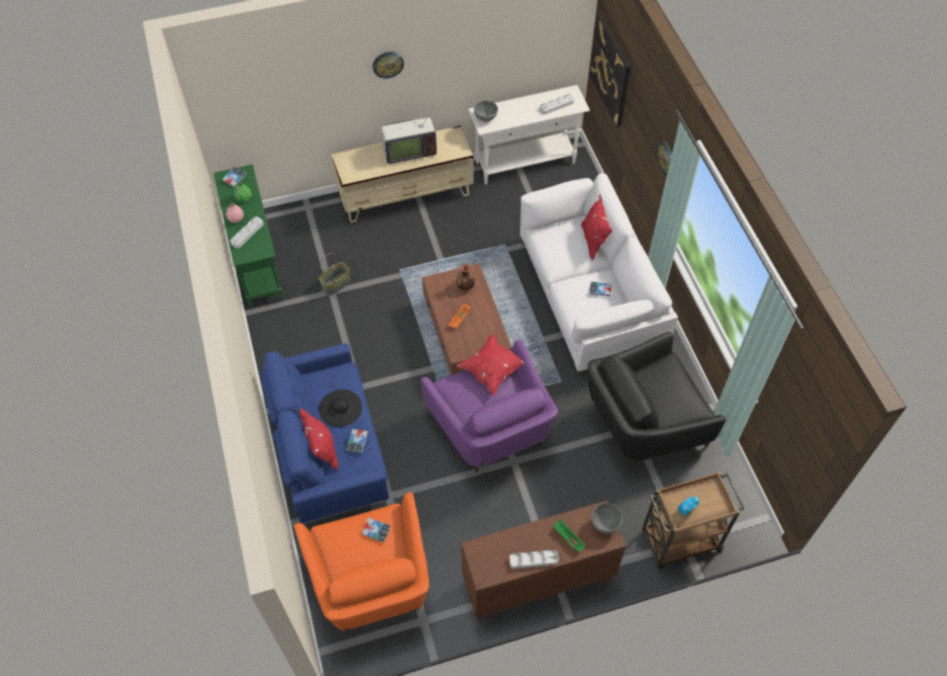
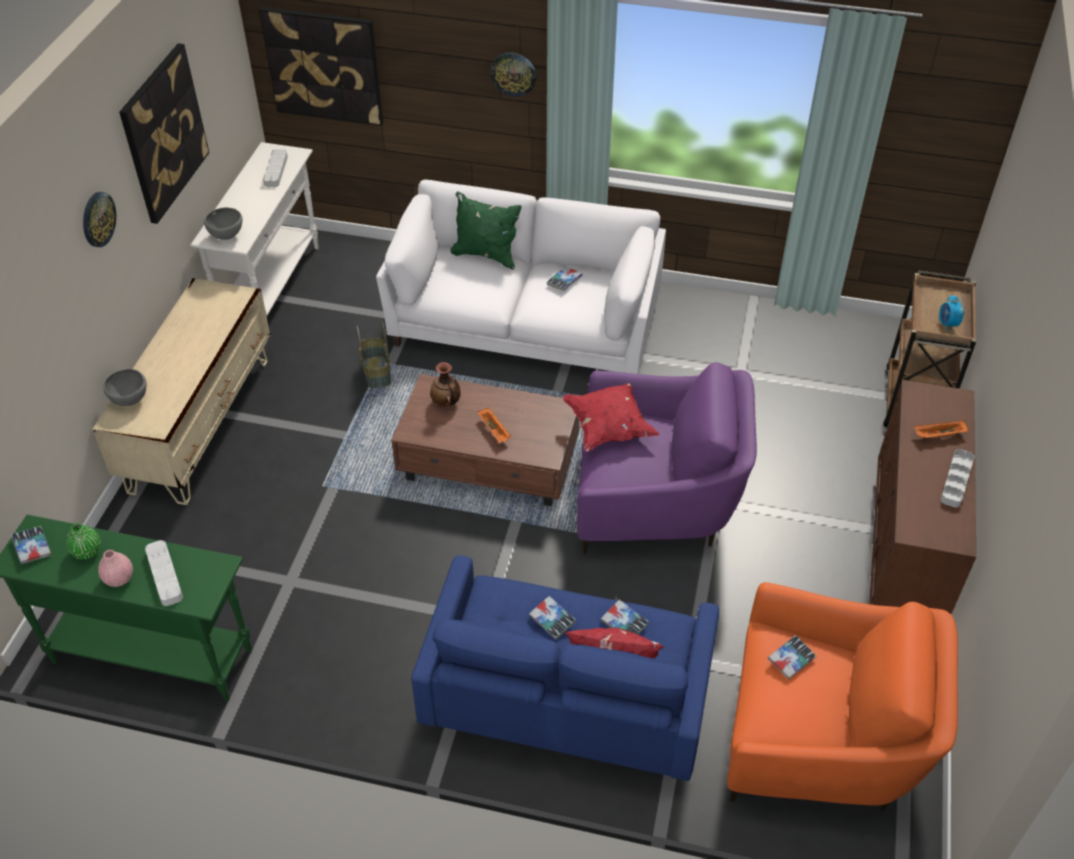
camera: 60 degrees left, 10 degrees down
(336, 285) = (282, 570): basket -> basket (377, 372)
(340, 408) = (552, 620): black hat -> book
(408, 151) = (181, 345): television -> none
(472, 45) = (164, 133): none -> picture
(567, 538) = (938, 436): green tray -> orange tray
(594, 241) = (486, 255): red pillow -> green pillow
(605, 524) = (935, 395): grey bowl -> grey bowl (130, 400)
(643, 423) = (739, 361): black armchair -> none

